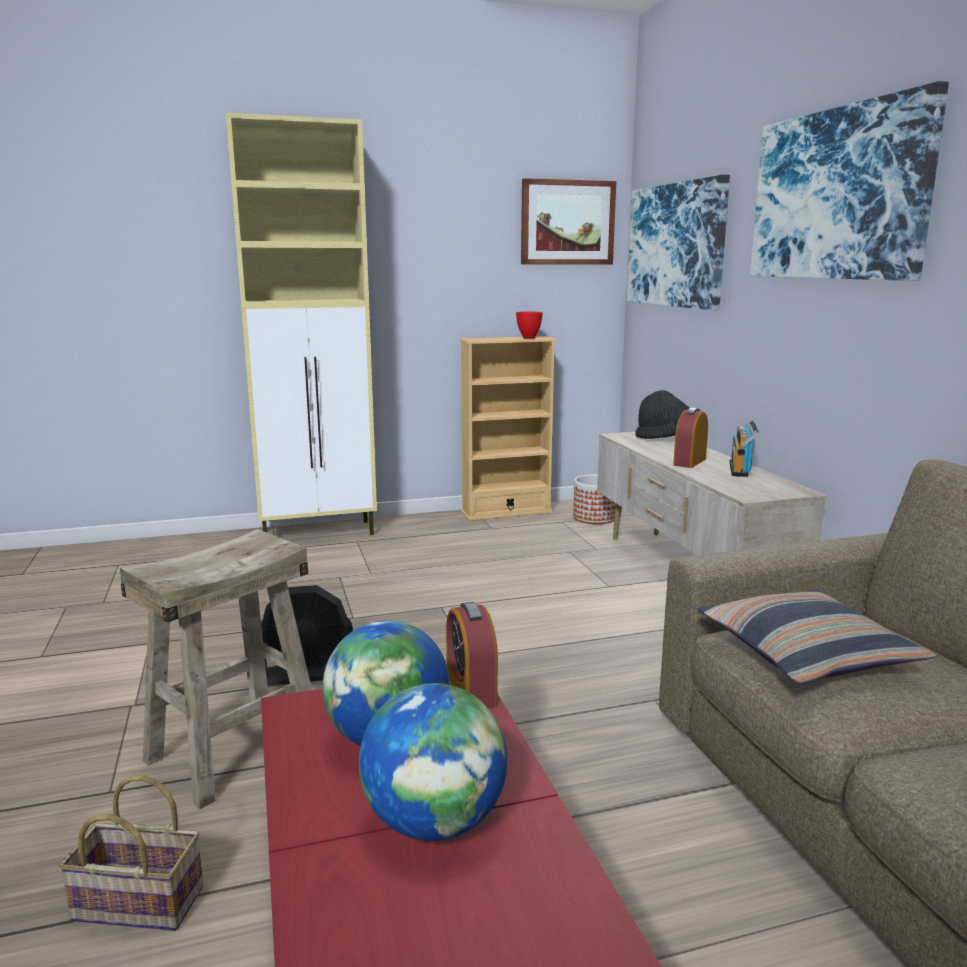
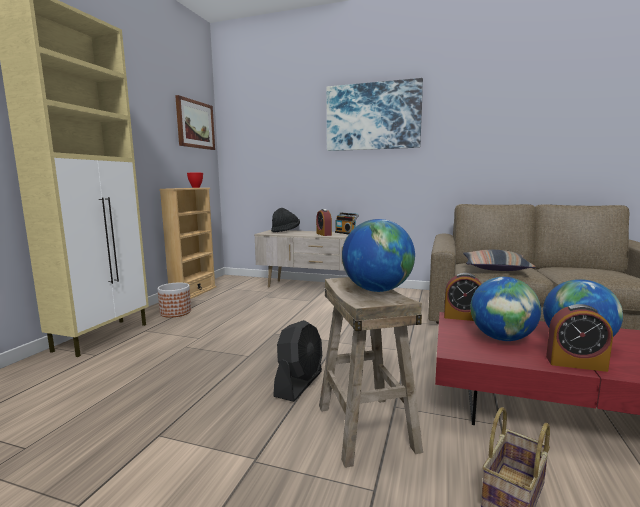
camera: 55 degrees left, 5 degrees down
(227, 563) = (377, 290): none -> globe
(320, 823) = (575, 363): none -> alarm clock
(594, 518) = (239, 283): planter -> planter (176, 312)
(676, 245) = (263, 139): picture -> none

